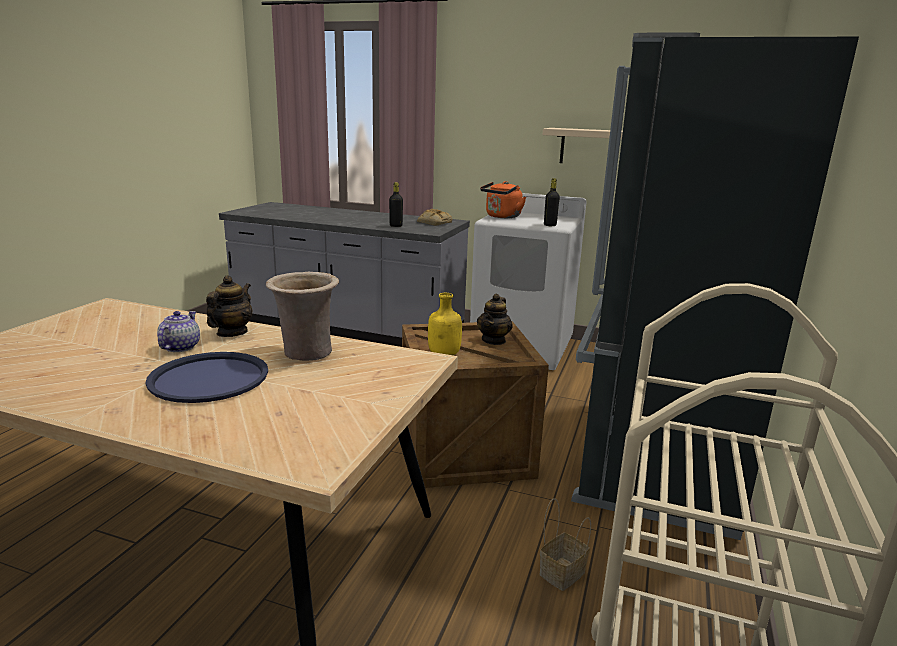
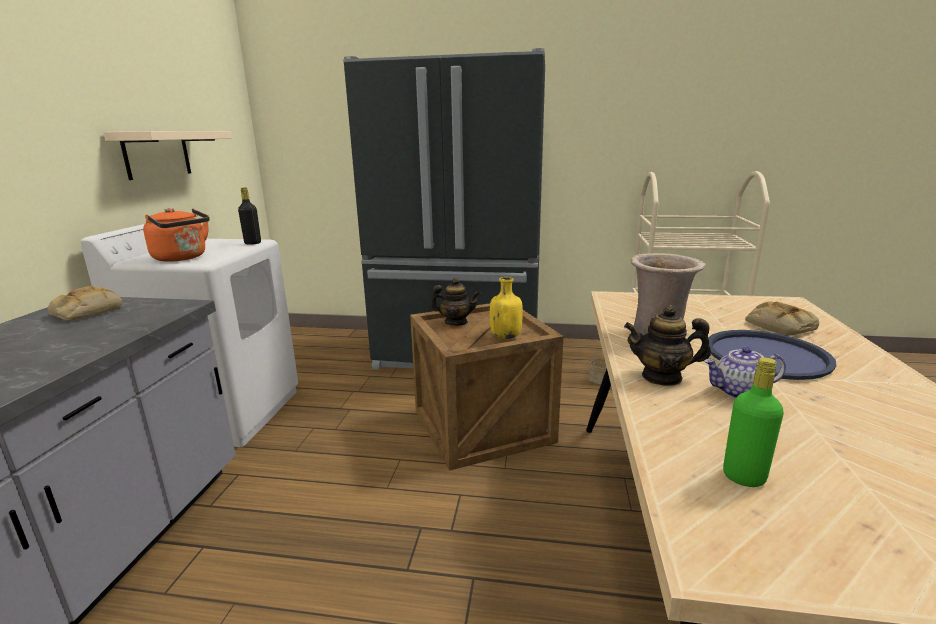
camera: 100 degrees left, 0 degrees up
(123, 322) = (743, 477): none -> green bottle
(255, 415) = (778, 326): none -> bread
(396, 226) = (104, 332): black bottle -> none

